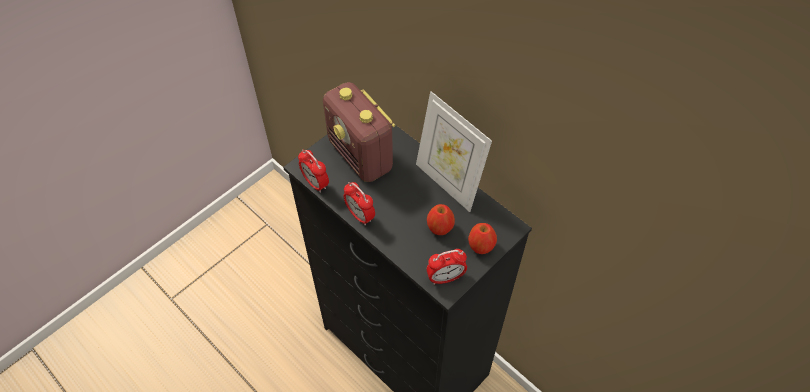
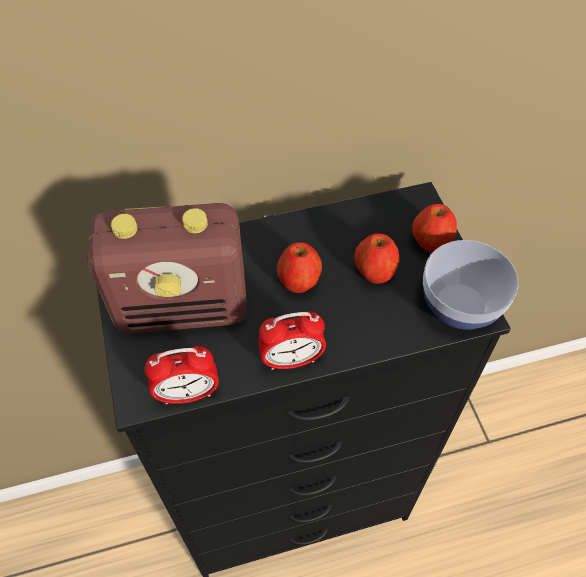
camera: 60 degrees left, 0 degrees up
(409, 196) = (299, 282): none -> apple
(445, 278) = (459, 306): alarm clock -> bowl
(448, 183) = (307, 229): picture frame -> none

